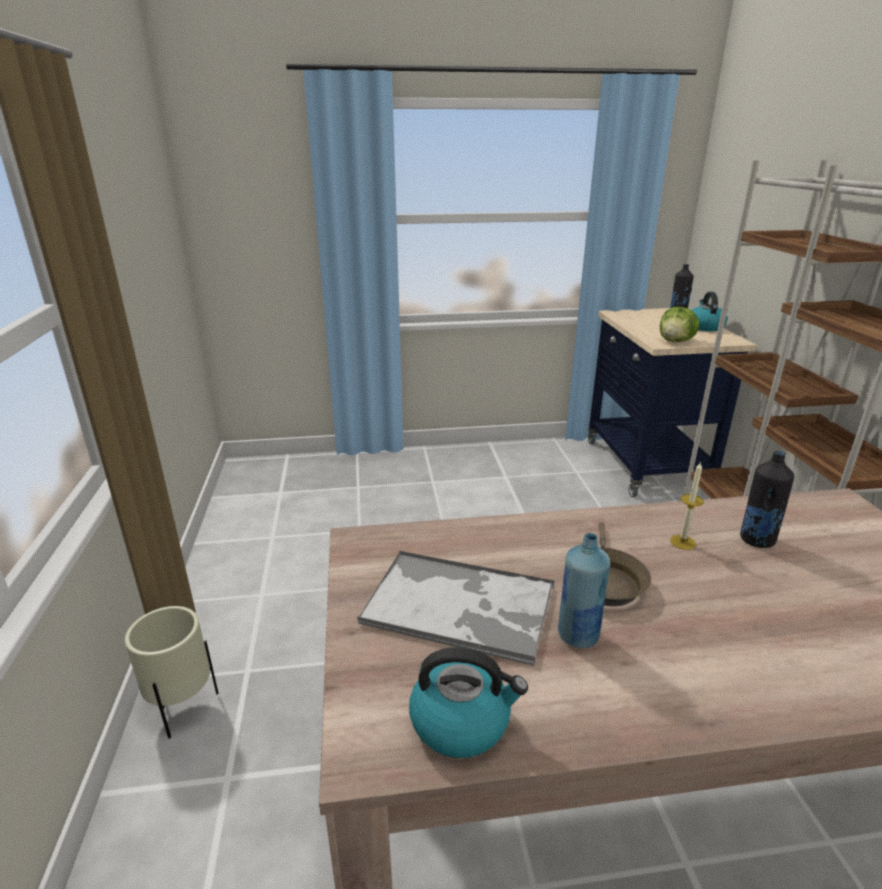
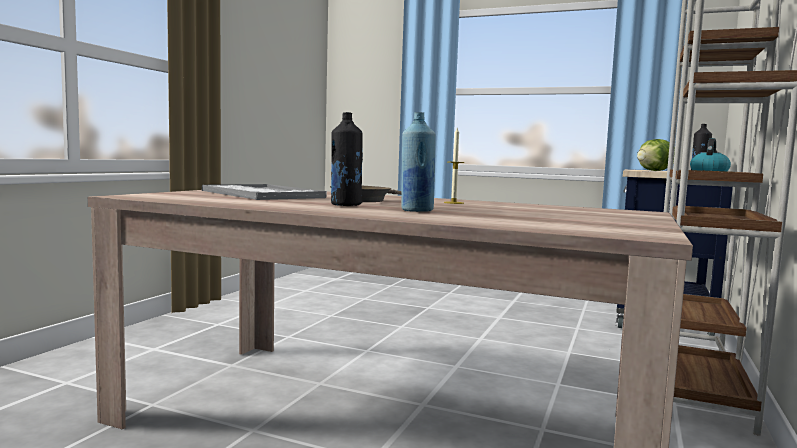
camera: 30 degrees right, 20 degrees down
(183, 708) = (168, 326): beige planter -> none
(462, 721) = (186, 198): kettle -> none
(577, 636) = (302, 201): blue bottle -> blue bottle (416, 210)
(756, 539) = (514, 207): black bottle -> black bottle (346, 205)

